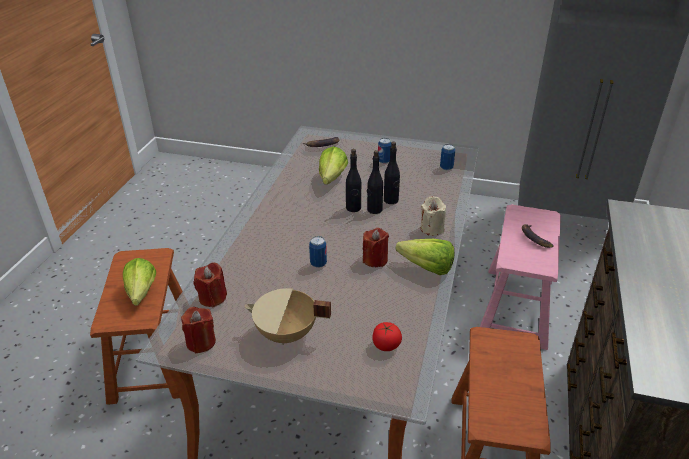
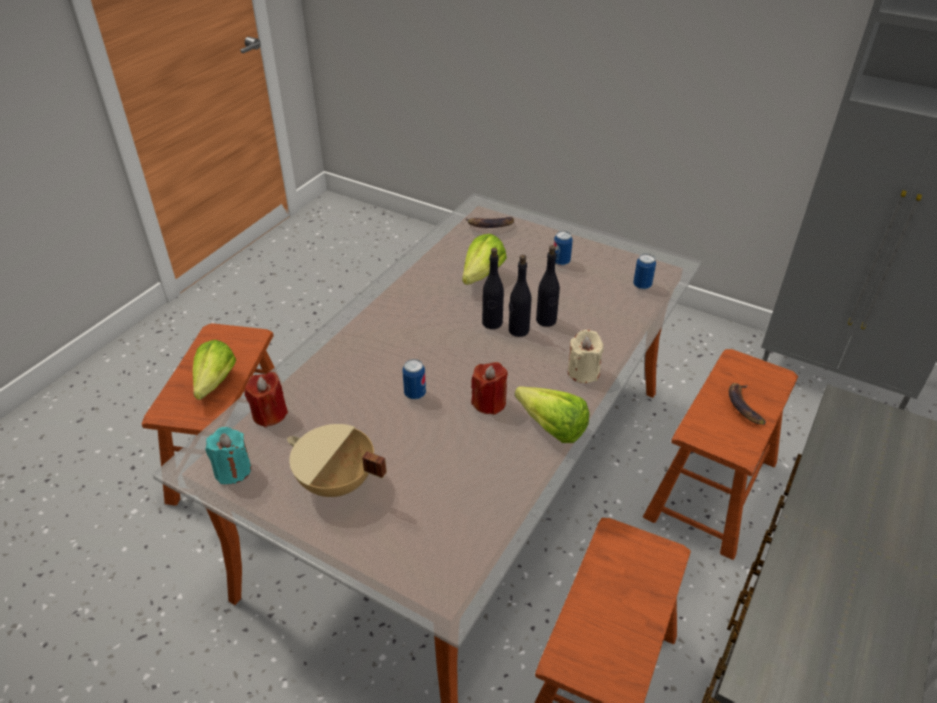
camera: 15 degrees right, 5 degrees up
(201, 342) = (233, 470): red candle -> turquoise candle
(386, 345) = (453, 526): tomato -> none
(516, 307) = (712, 489): pink stool -> brown stool

